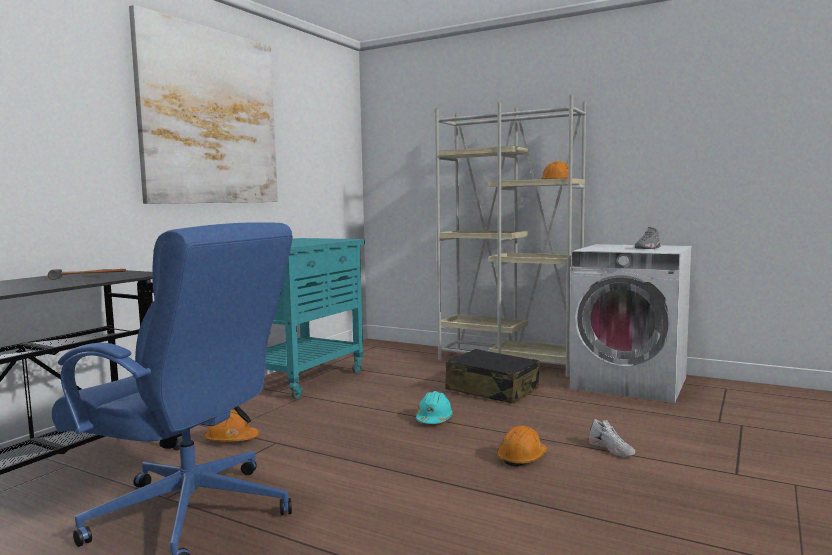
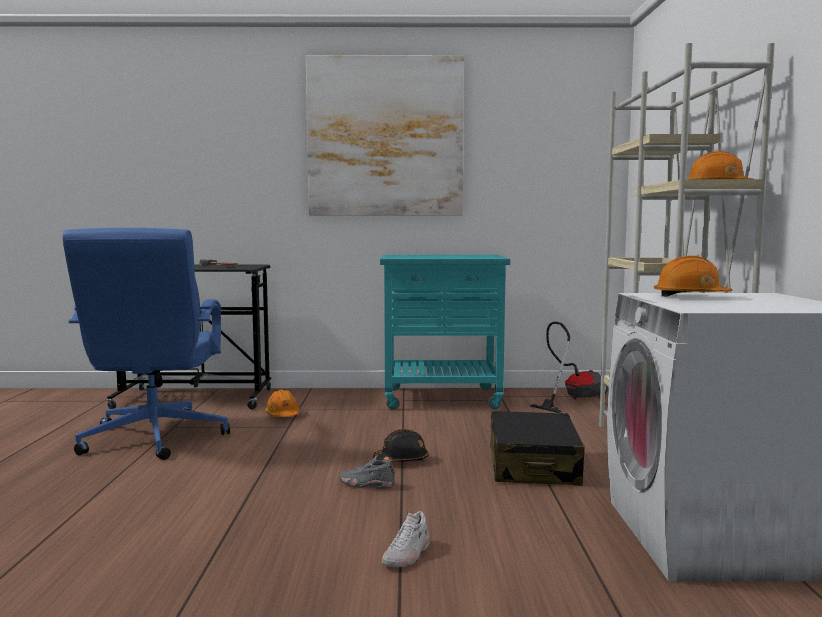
camera: 60 degrees right, 0 degrees up
(371, 352) = (573, 398): none -> vacuum cleaner
(434, 419) = (402, 460): turquoise hard hat -> black hard hat
(521, 458) = (334, 513): orange hard hat -> orange hard hat (690, 297)
(648, 248) = (743, 304): grey shoe -> grey shoe (366, 484)

